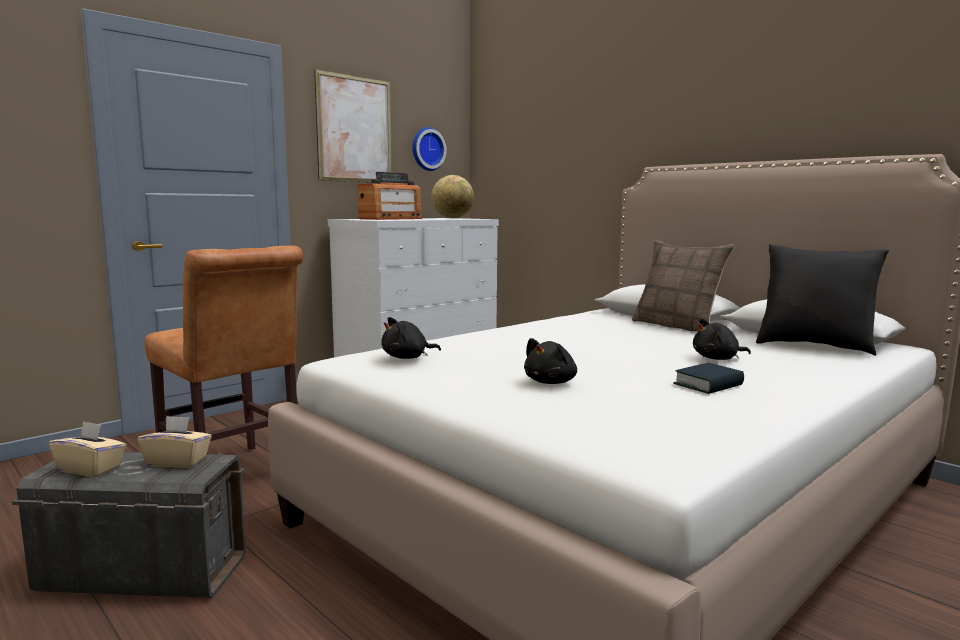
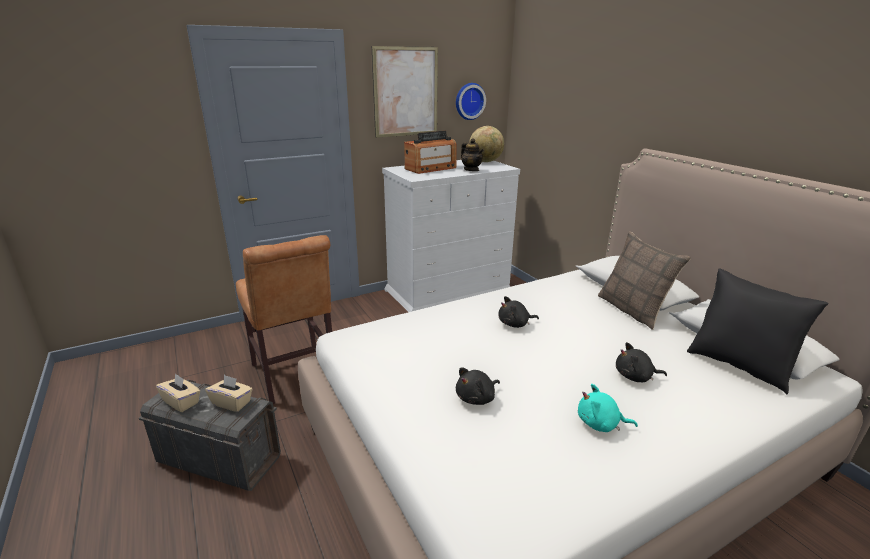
camera: 15 degrees right, 15 degrees up
(407, 358) = (388, 343): black plush toy -> black plush toy (515, 324)
(442, 219) = (471, 170): none -> teapot
(708, 385) = (600, 424): book -> turquoise plush toy

